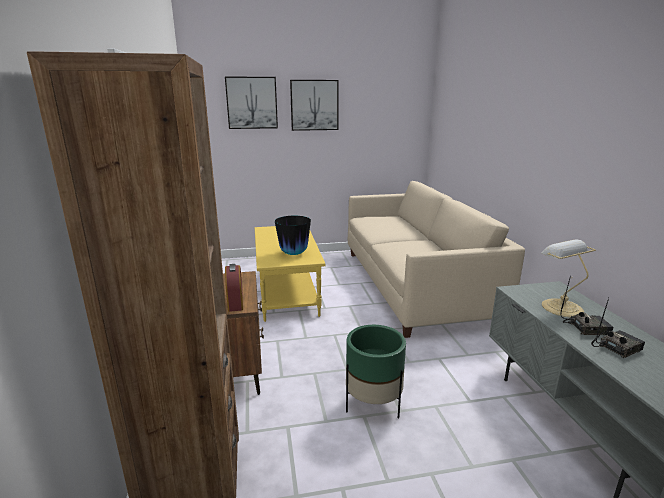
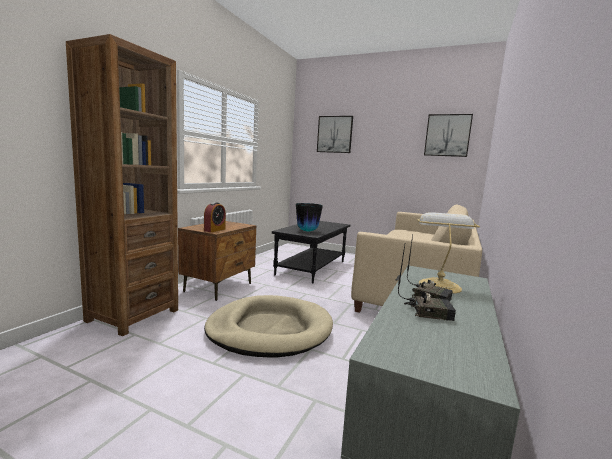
camera: 35 degrees right, 10 degrees down
(288, 293) = (312, 268): yellow coffee table -> black coffee table
(314, 105) = (380, 137): picture -> picture (447, 135)
(373, 404) = (269, 330): green planter -> beige dog bed

